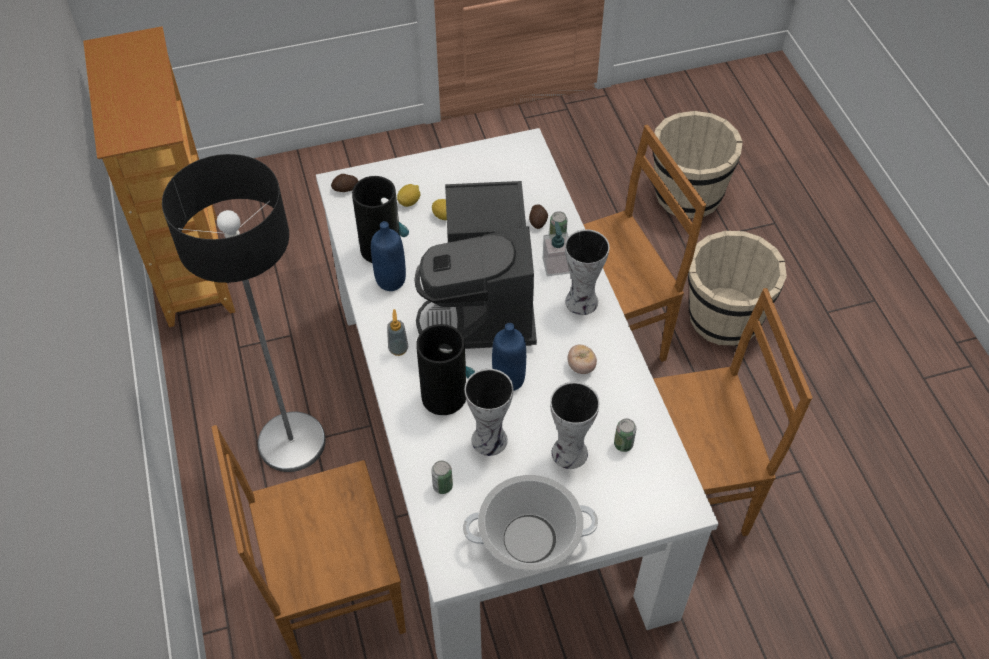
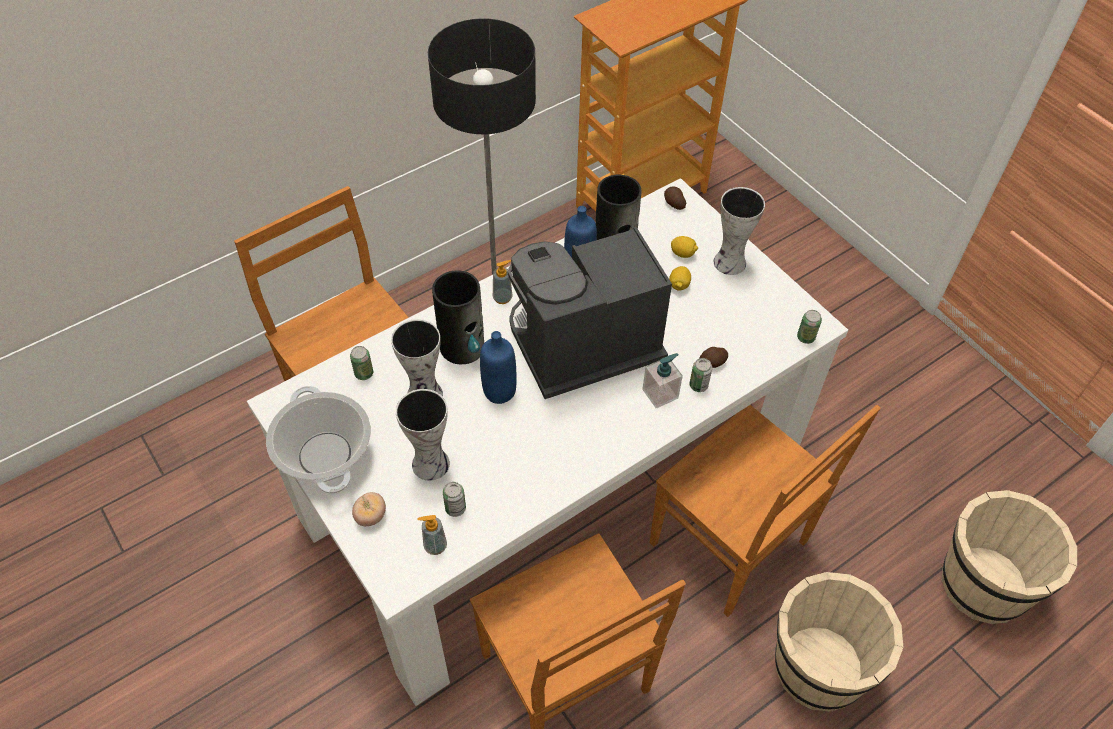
camera: 70 degrees right, 0 degrees up
(536, 155) = (805, 337): none -> can
(581, 303) = (620, 428): vase -> vase (728, 262)
(581, 367) = (538, 448): tomato -> tomato (371, 516)
(657, 469) = (435, 546): none -> soap dispenser

